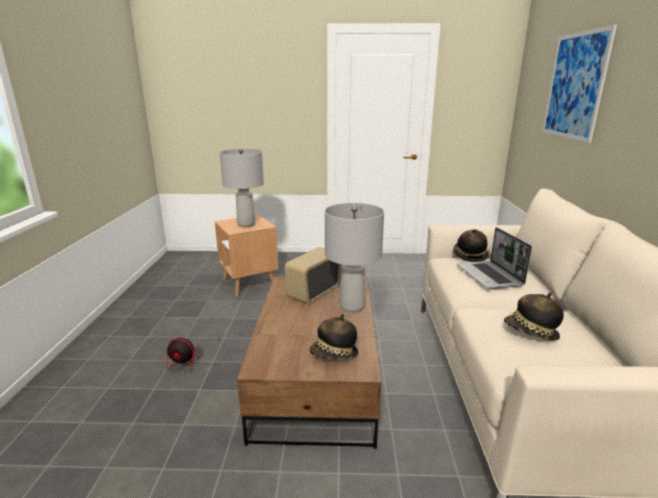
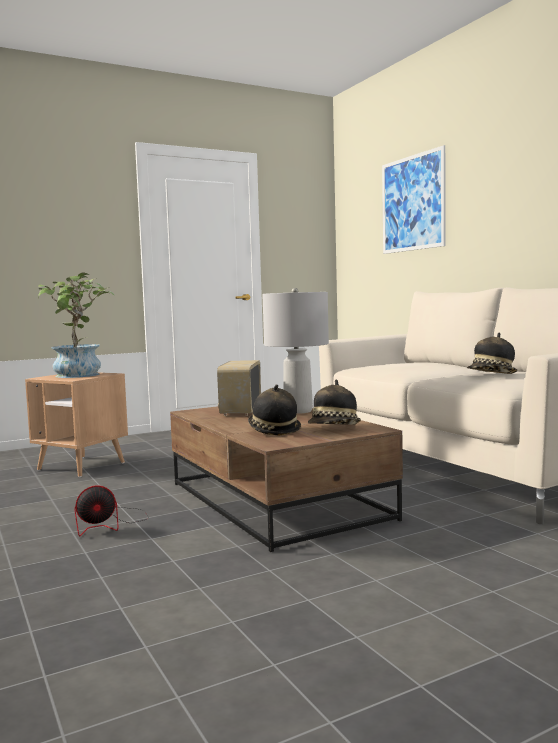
camera: 30 degrees left, 15 degrees down
(246, 224) = (79, 375): grey table lamp -> potted plant
(469, 256) = (372, 363): hat -> hat (273, 430)
(490, 276) = (411, 365): laptop -> none

